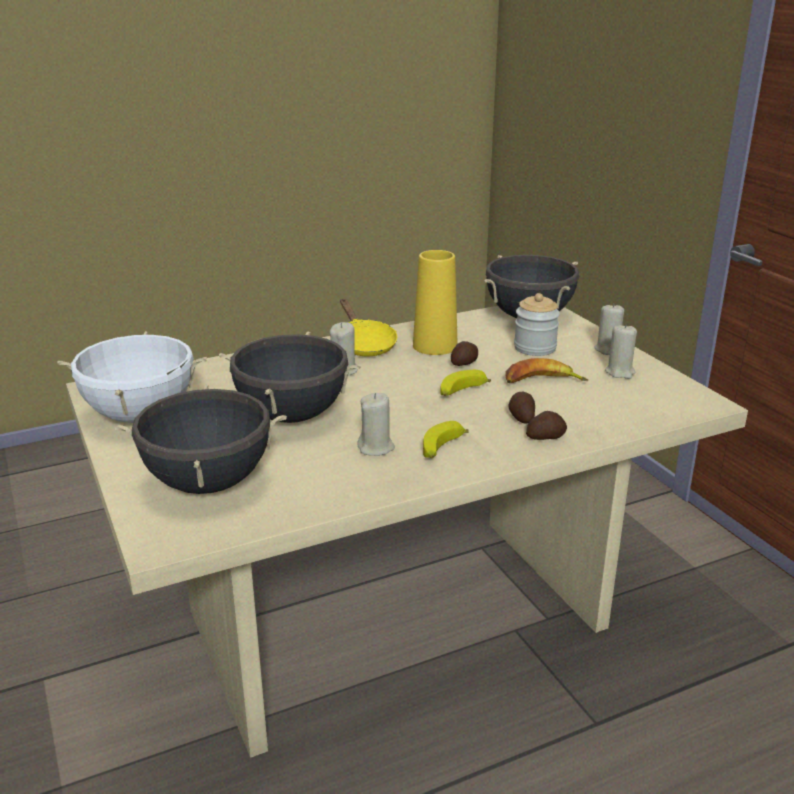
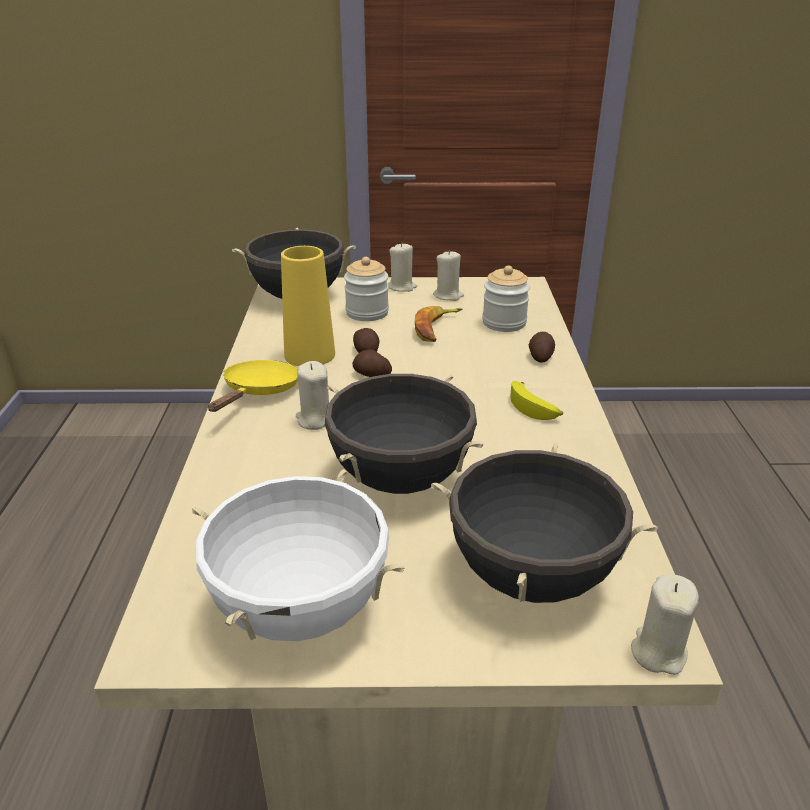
camera: 65 degrees left, 5 degrees up
(363, 344) = (259, 391): yellow frying pan -> yellow frying pan turned 75 degrees counterclockwise
(376, 448) = (511, 442): beige candle -> beige candle (658, 652)
(461, 392) = (426, 369): banana -> none
(521, 417) = (498, 356): potato -> potato (371, 375)
(596, 408) = (504, 323): none -> jar

